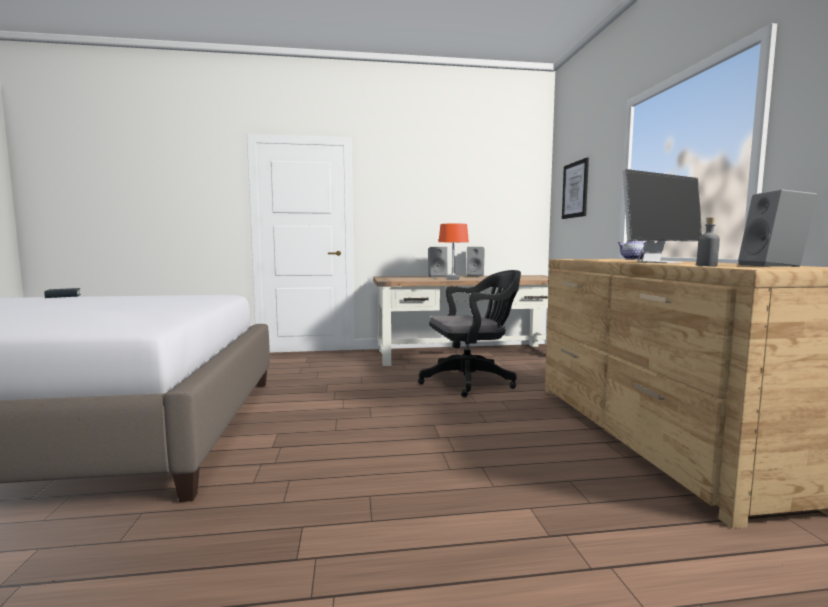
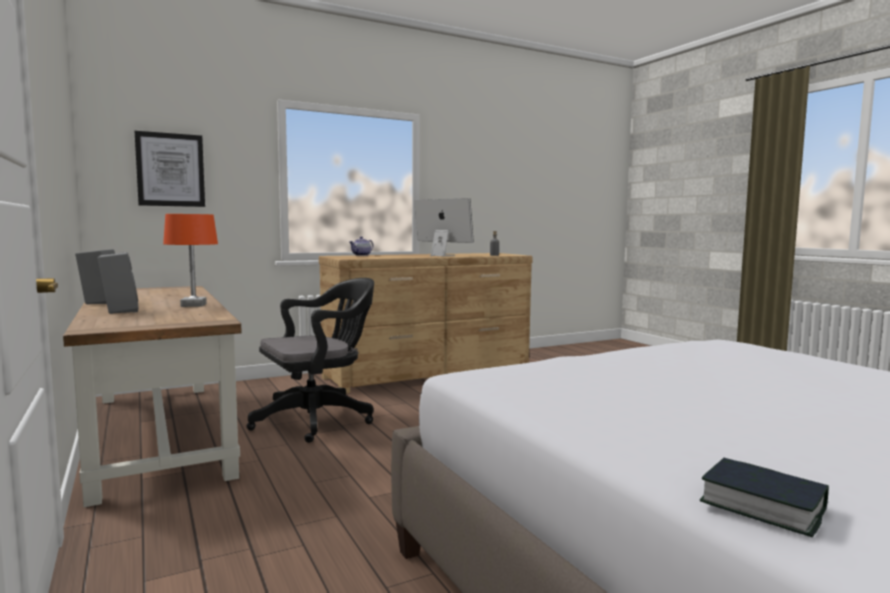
camera: 110 degrees left, 0 degrees up
(472, 381) = (318, 419): black office chair -> black office chair turned 90 degrees clockwise
(774, 266) = (487, 254): grey speaker -> none

